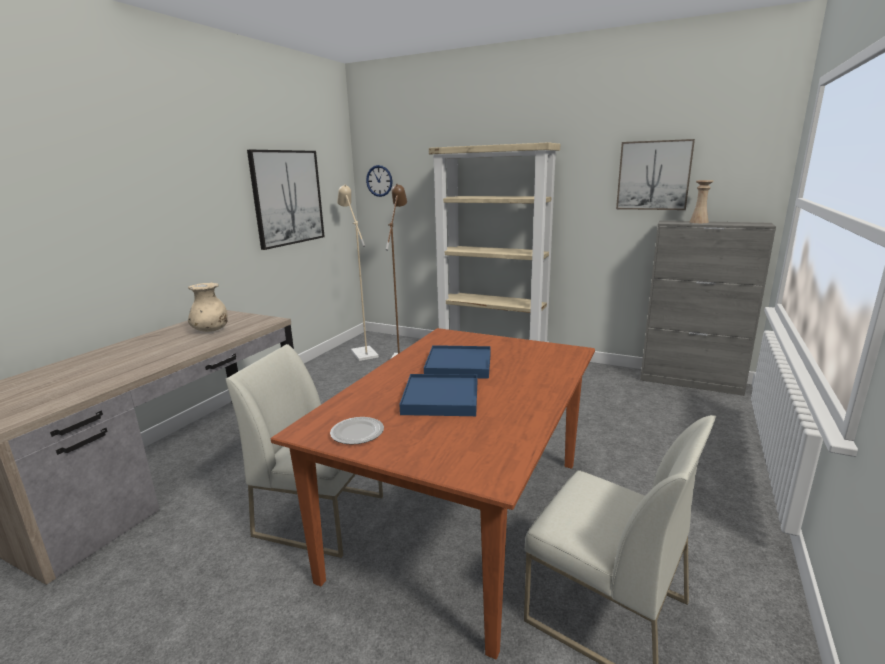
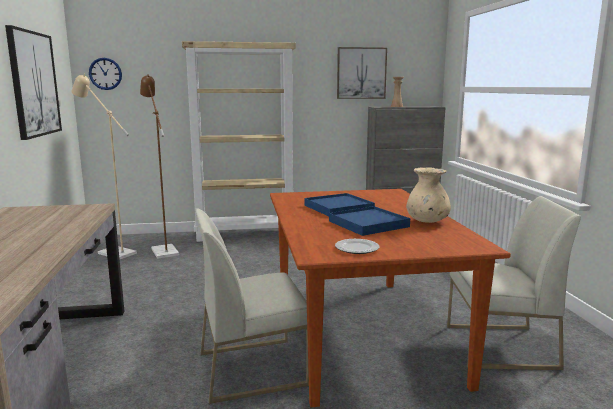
camera: 35 degrees left, 5 degrees down
(211, 330) = (42, 221): beige vase -> beige vase (427, 222)

